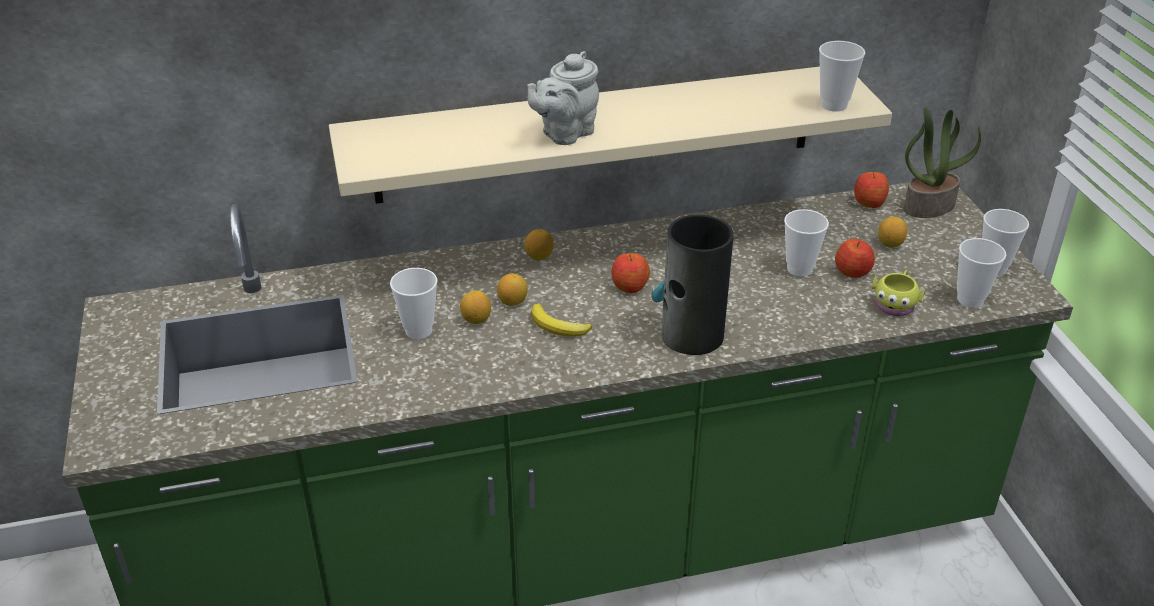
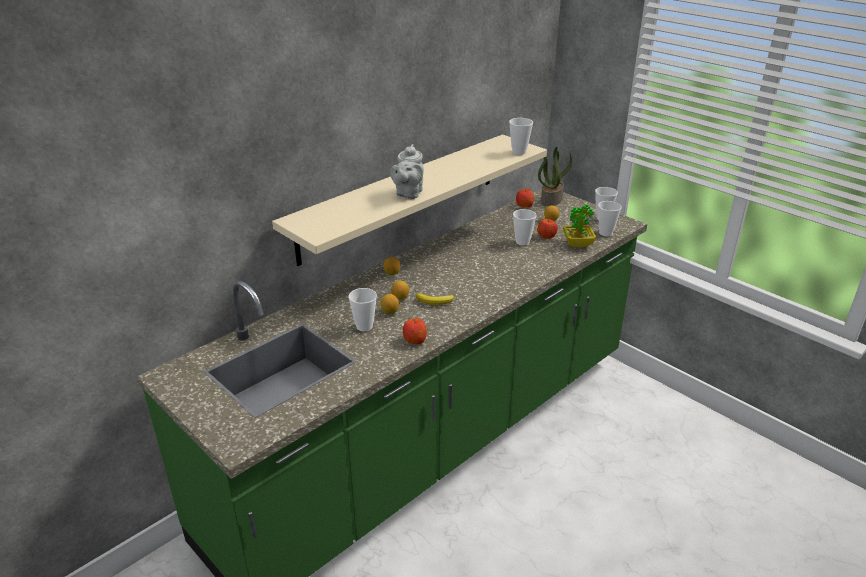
camera: 30 degrees left, 5 degrees down
(629, 286) = (451, 272): apple -> apple (415, 340)
(691, 336) = (503, 285): vase -> none
(895, 304) = (577, 244): yellow mug -> potted plant

